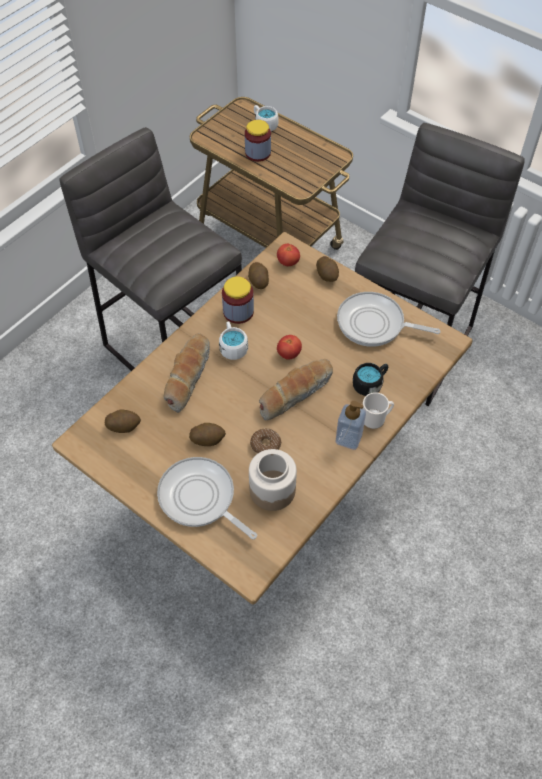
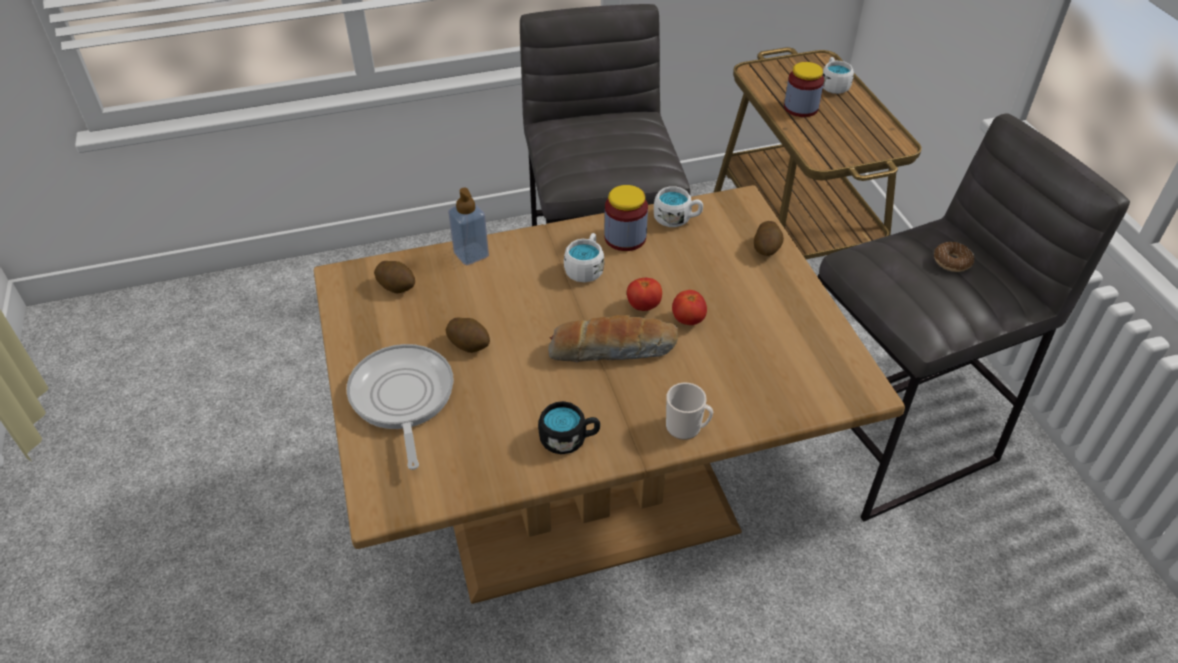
camera: 35 degrees right, 10 degrees down
(187, 376) = (508, 273): bread -> none
(258, 281) = (677, 219): potato -> white mug
(265, 445) = (527, 384): donut -> donut (952, 262)
(272, 489) = (489, 434): jar -> none
(288, 262) = (729, 216): tomato -> tomato (688, 320)
(348, 438) = (632, 431): soap dispenser -> soap dispenser (471, 254)
(370, 383) = (716, 386): black mug -> black mug (569, 439)
(374, 324) = (781, 325): frying pan -> none

